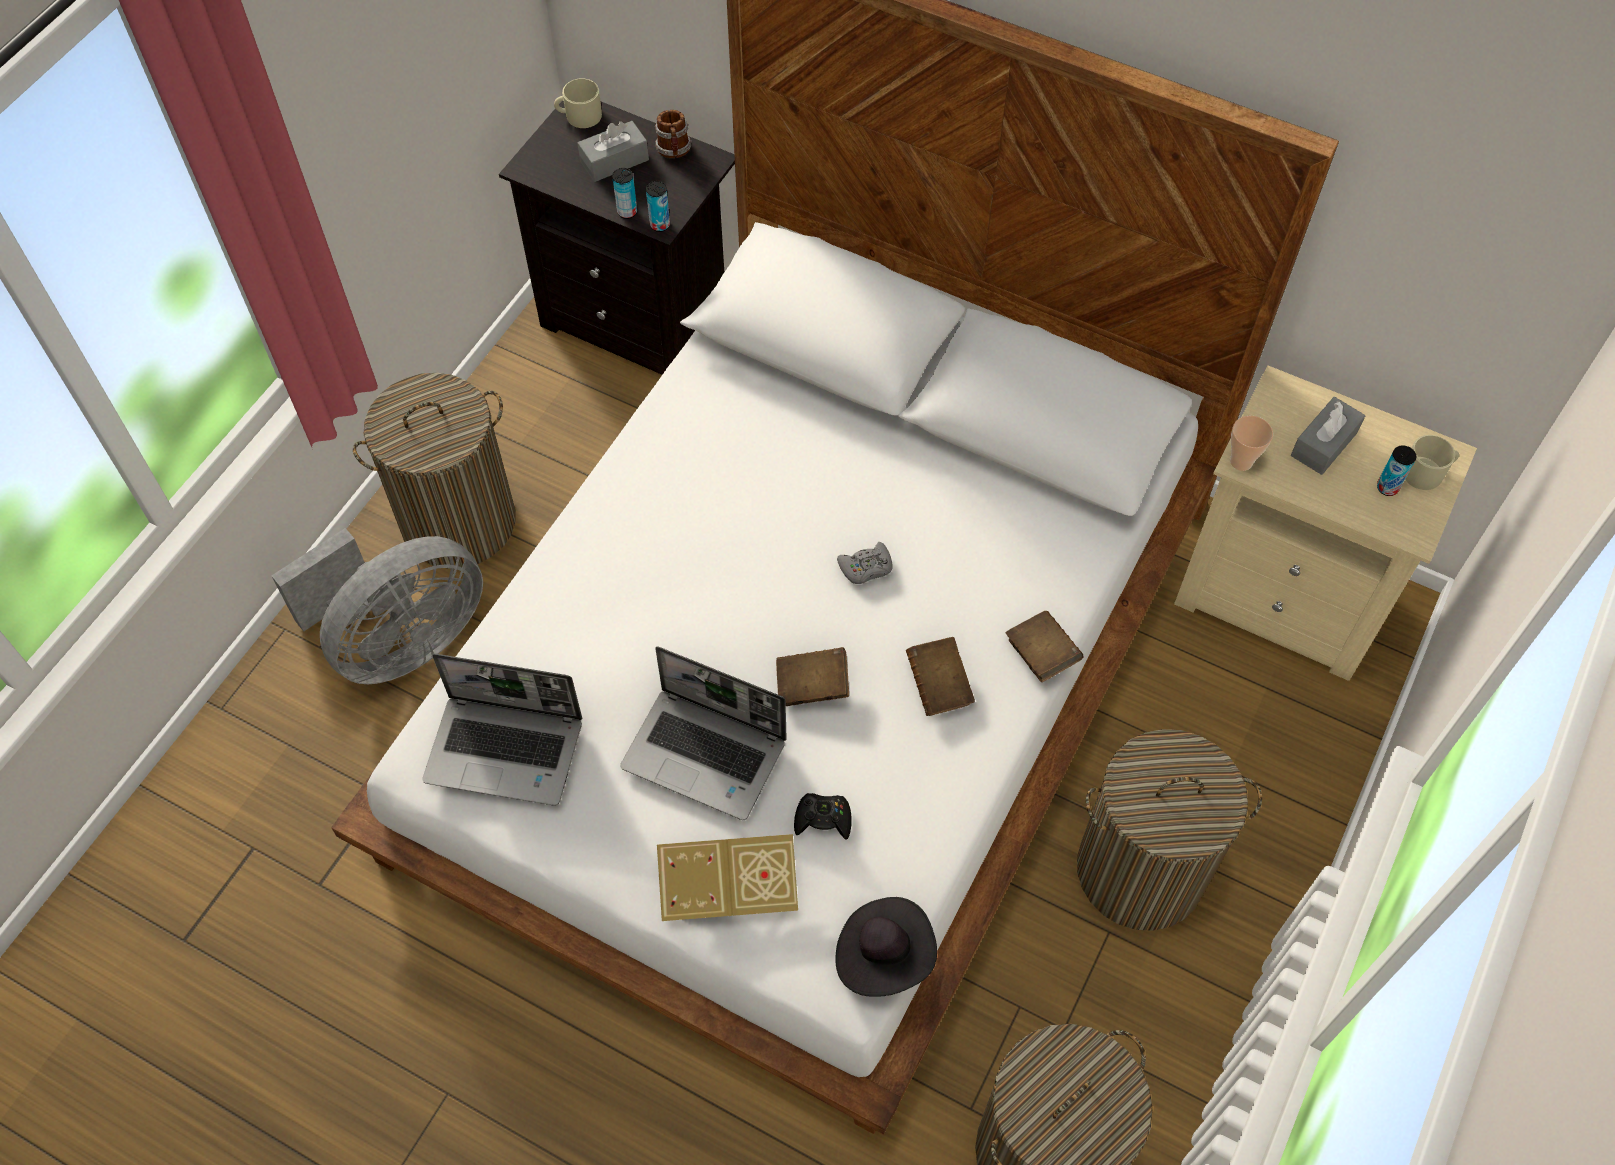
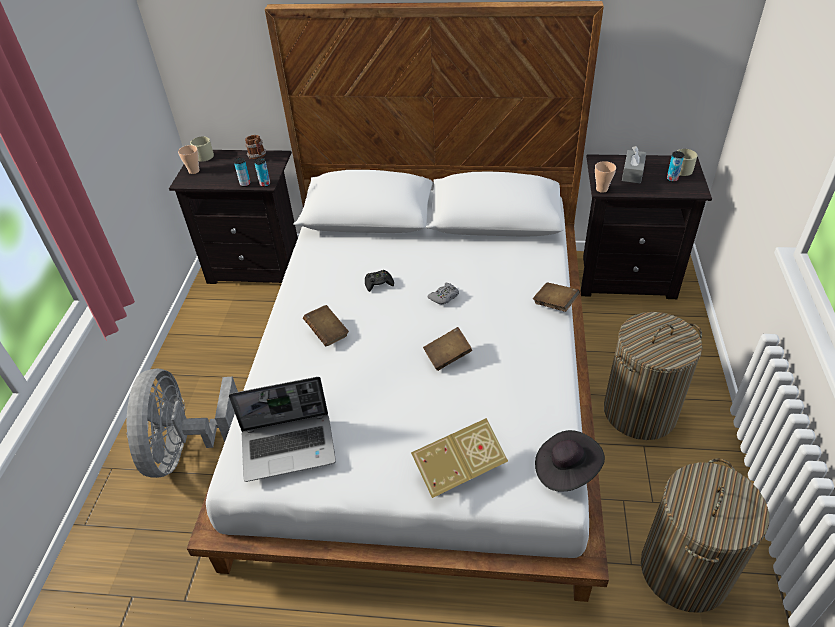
camera: 20 degrees left, 15 degrees down
(402, 642) = (187, 449): grey fan -> grey fan turned 150 degrees clockwise
(459, 521) = (197, 380): laundry basket -> none
(554, 147) = (194, 171): none -> cup
(614, 161) = (228, 168): grey tissue box -> none
(707, 754) = (408, 407): laptop -> none
(823, 819) = (491, 415): black game controller -> black game controller (378, 283)
(938, 685) = (513, 333): brown book -> brown book (327, 333)
(1283, 595) = (625, 276): beige nightstand -> black nightstand

